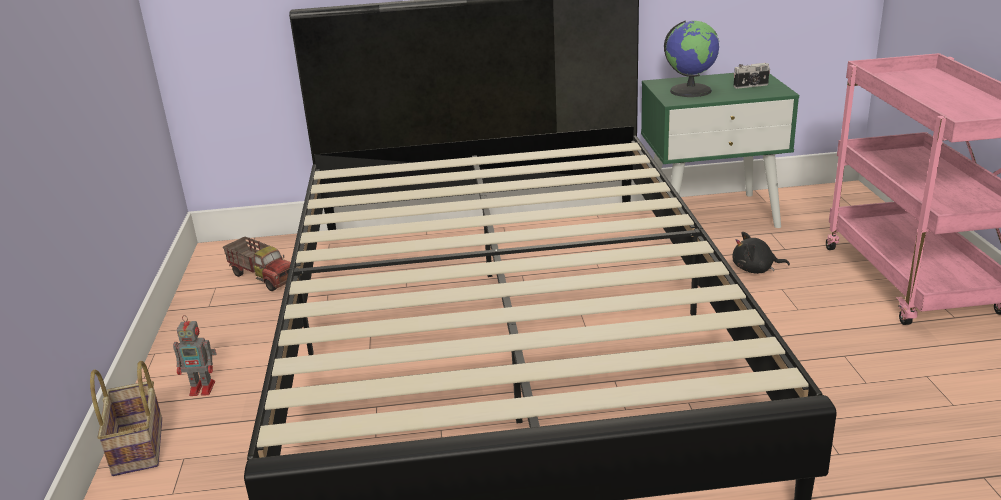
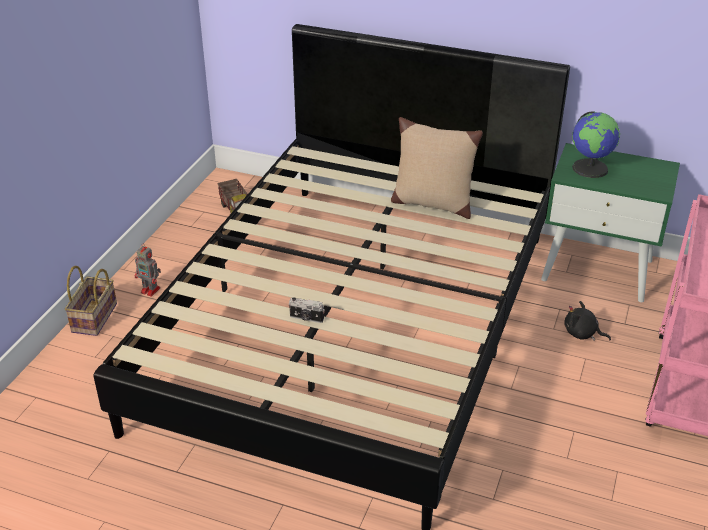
camera: 25 degrees right, 10 degrees up
(531, 177) = (432, 203): none -> beige pillow
(751, 86) = (644, 179): camera -> camera (306, 318)

